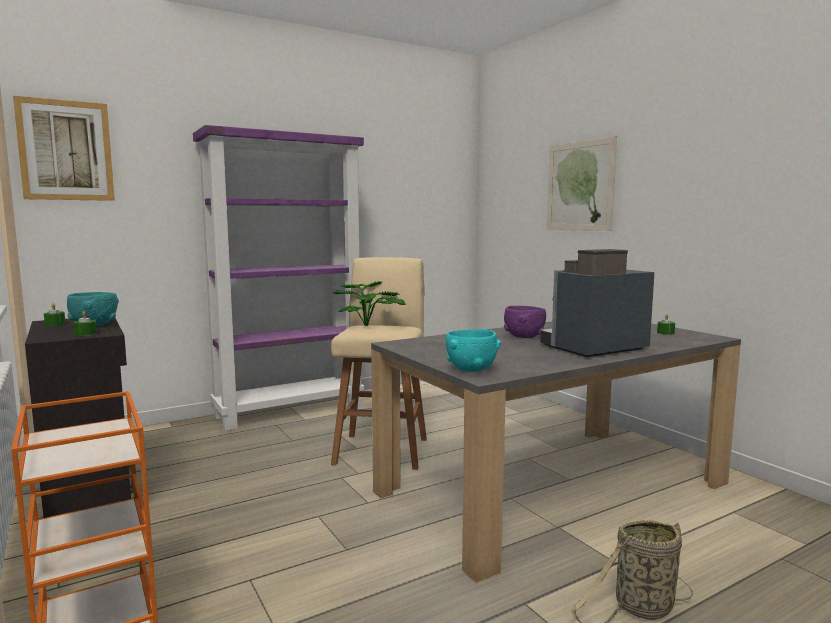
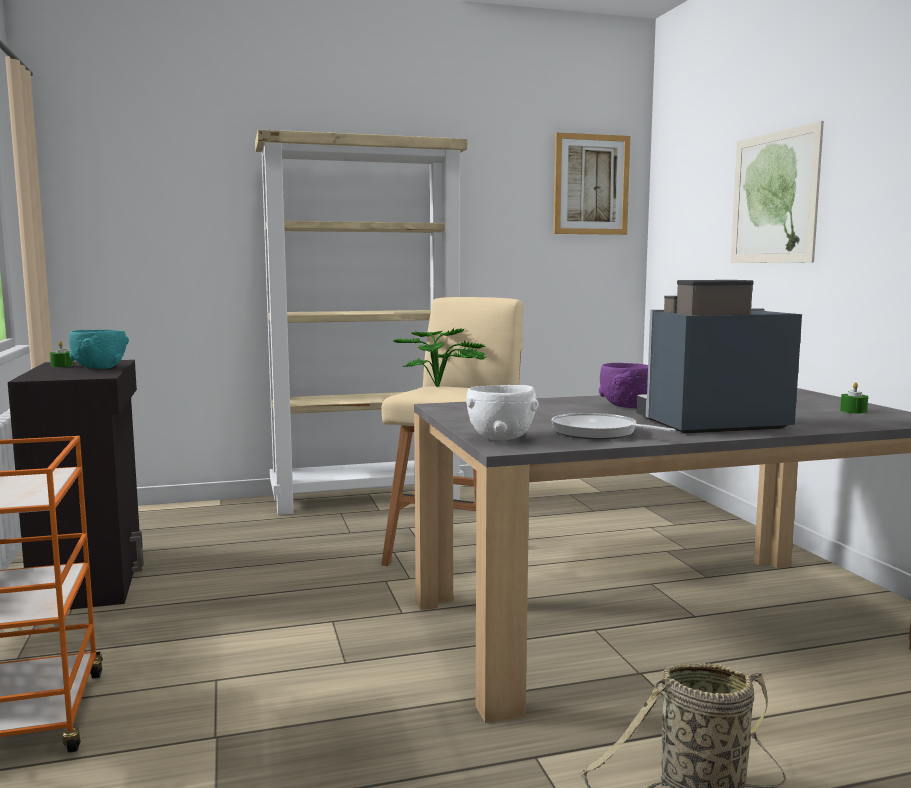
camera: 15 degrees right, 0 degrees up
(66, 150) = (108, 167): picture -> picture (591, 184)
(85, 334) = (79, 375): green candle -> none
(290, 411) = (367, 498): purple bookcase -> beige bookcase
(471, 370) = (501, 438): turquoise bowl -> white bowl
(531, 360) = (598, 433): none -> frying pan

